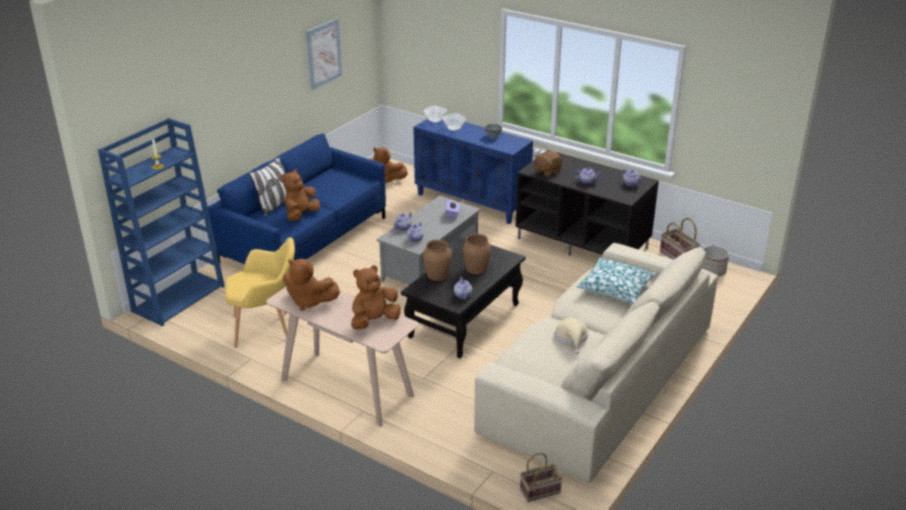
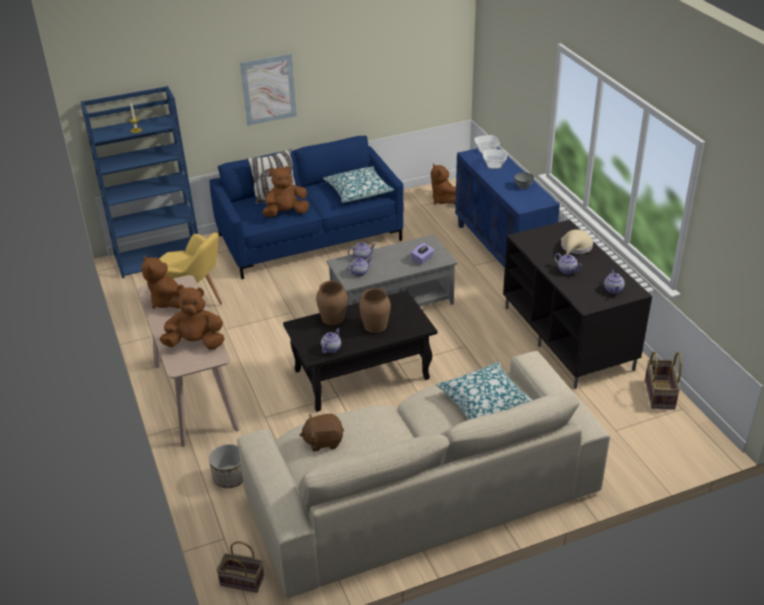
camera: 35 degrees right, 5 degrees up
(323, 53) = (386, 52): picture -> picture (268, 89)
(343, 182) = (358, 191): none -> pillow
(547, 171) = (538, 244): brown plush toy -> brown plush toy (323, 441)
(572, 337) = (378, 438): beige hat -> beige hat (575, 248)
(712, 271) = (681, 427): planter -> planter (229, 477)

